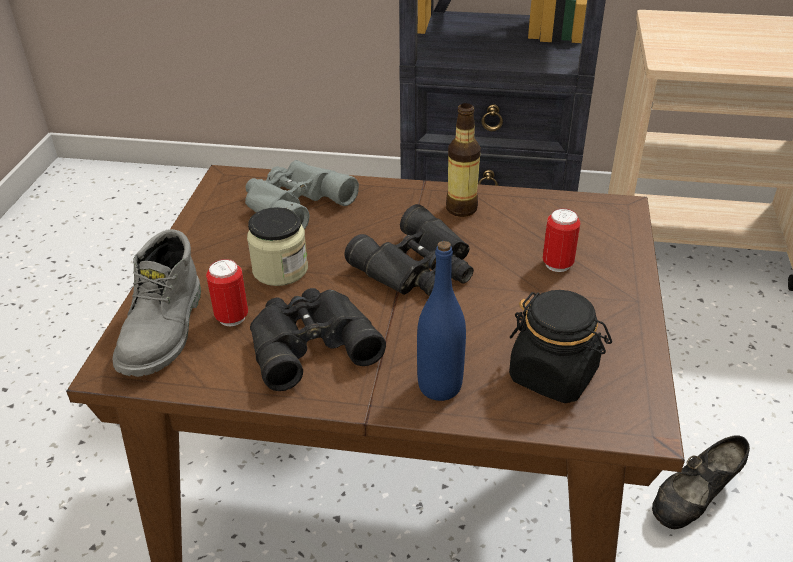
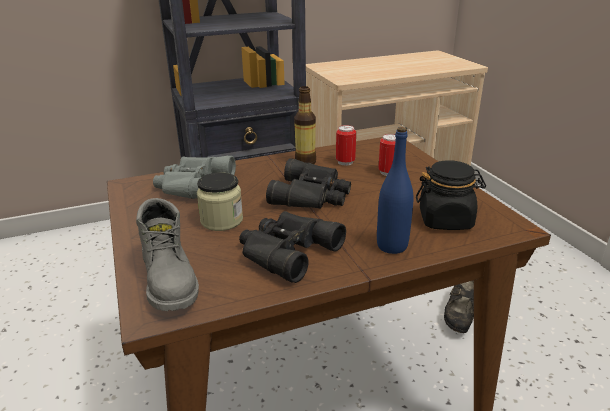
camera: 30 degrees left, 10 degrees down
(232, 317) = (215, 255): can -> can (345, 162)

